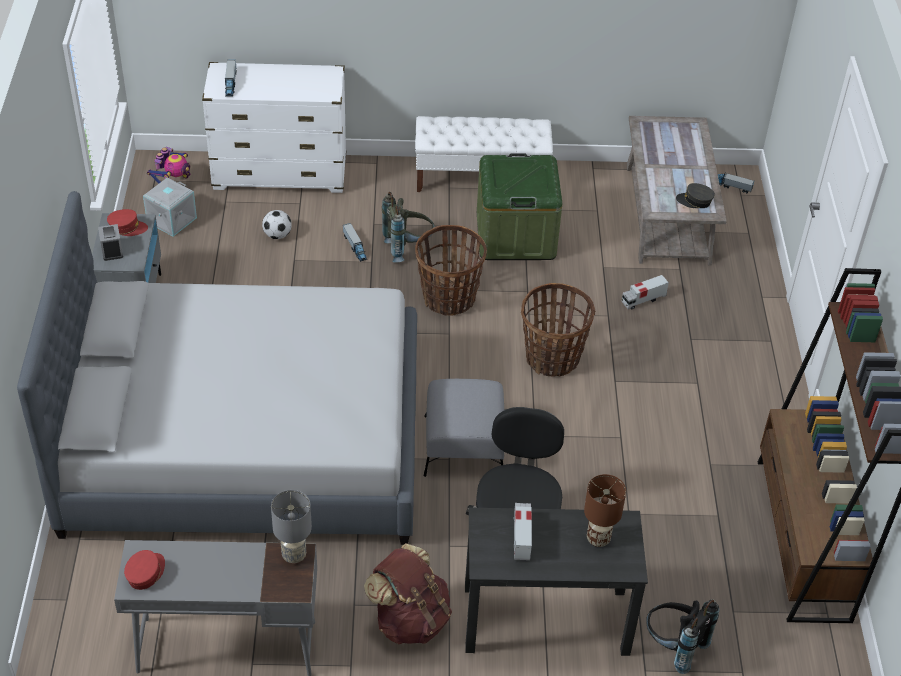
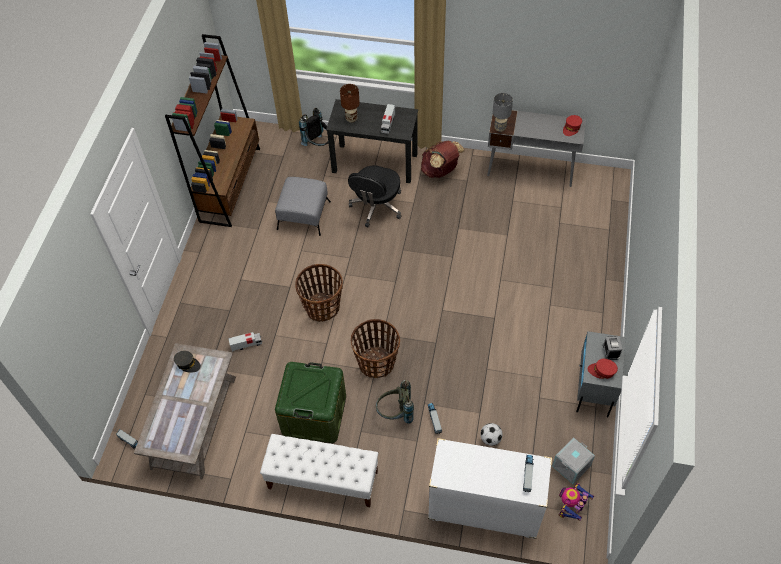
camera: 165 degrees left, 10 degrees up
(245, 441) = (519, 275): grey bed -> none
(464, 445) = (392, 256): grey ottoman -> grey ottoman (303, 215)

